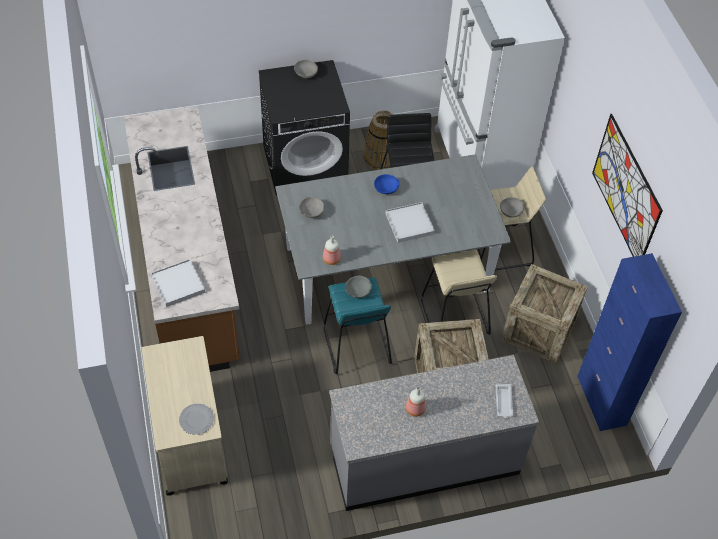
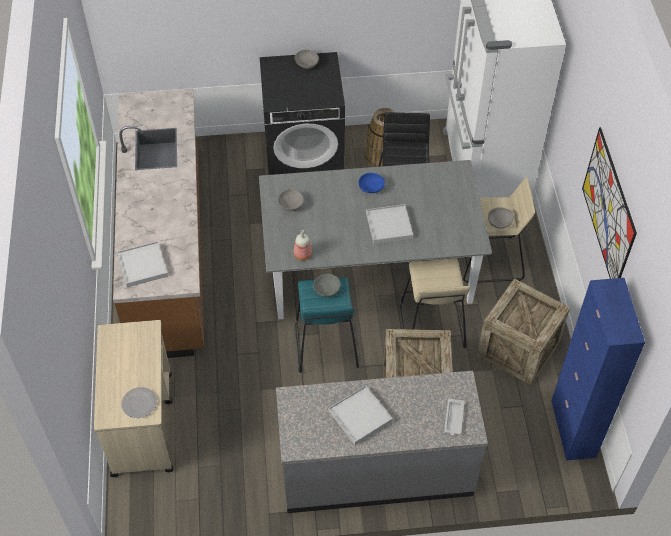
camera: 10 degrees right, 0 degrees up
(415, 410) = (360, 416): bottle -> white tray

